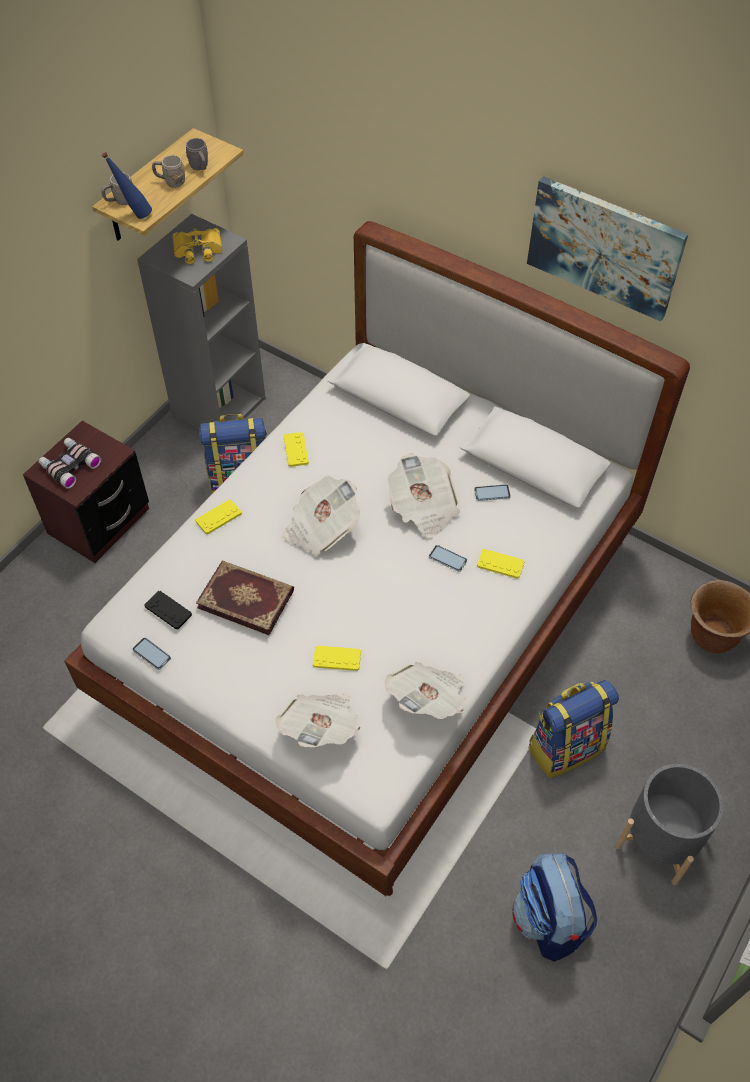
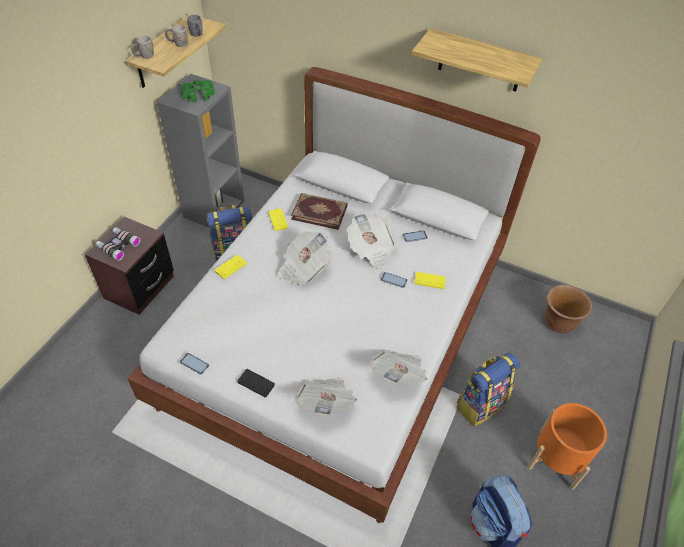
camera: 10 degrees left, 5 degrees down
(134, 215) = (155, 64): blue bottle -> none
(168, 610) = (203, 332): black game controller -> black game controller (256, 383)
(198, 250) = (198, 94): yellow binoculars -> green binoculars
(246, 598) = (258, 318): book -> book (319, 212)
(337, 659) = (329, 354): yellow game controller -> none
(604, 247) = (480, 61): picture -> shelf
(660, 839) = (556, 459): grey planter -> orange planter

